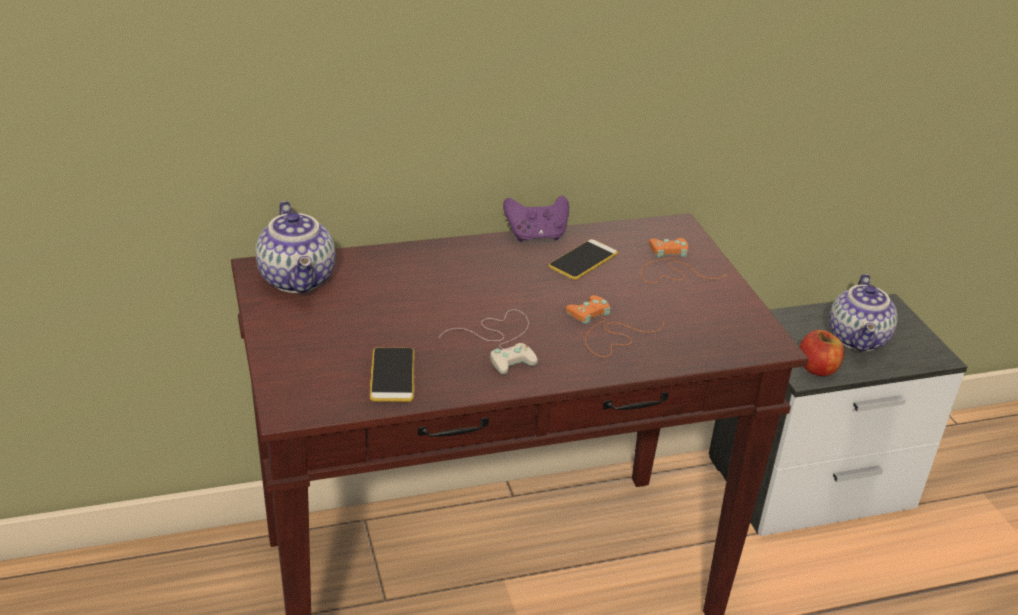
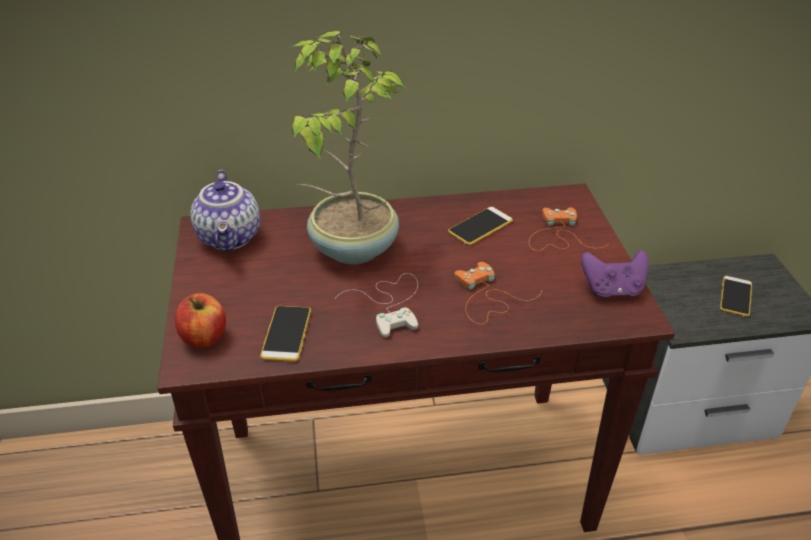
camera: 10 degrees right, 5 degrees up
(443, 287) = (351, 248): none -> potted plant
(536, 236) = (443, 202): purple game controller -> purple game controller (612, 289)
(817, 369) = (694, 323): apple -> apple (204, 337)
(859, 339) = (735, 296): teapot -> phone

